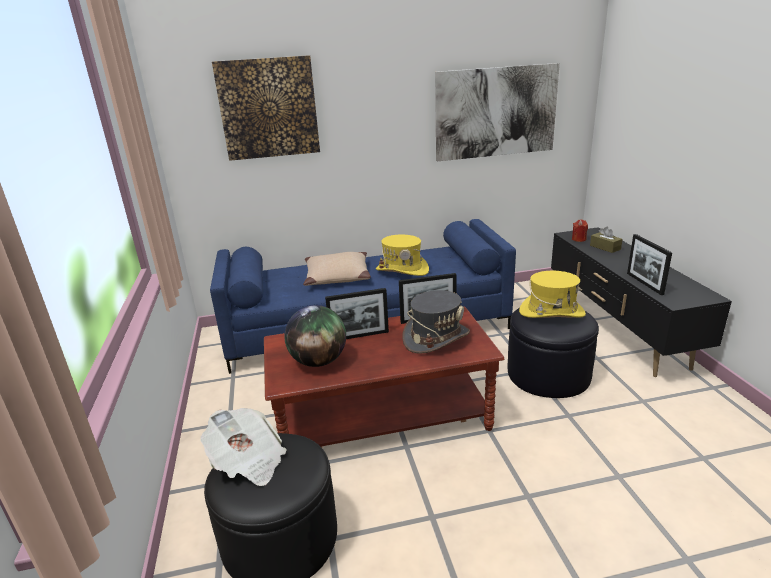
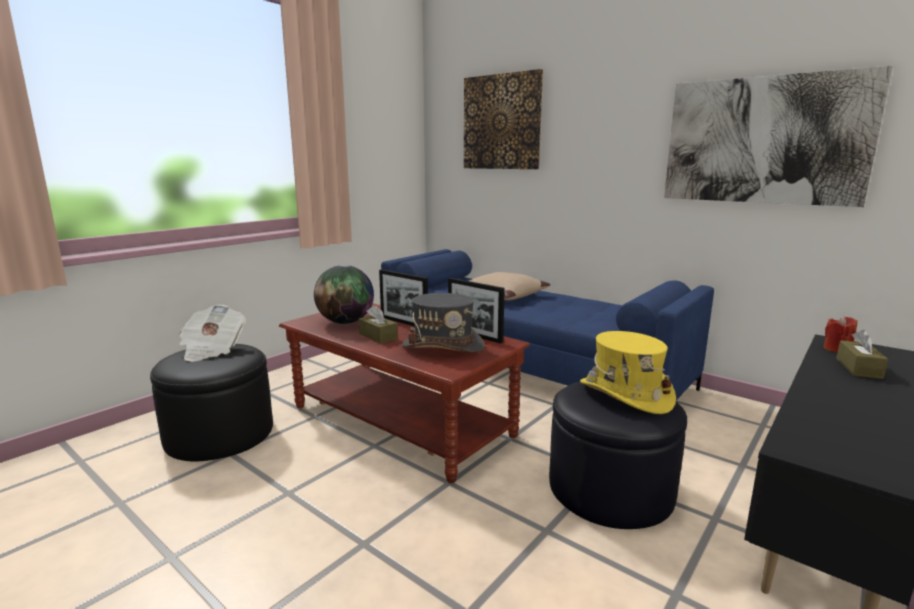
camera: 50 degrees right, 10 degrees down
(378, 357) = (378, 336): none -> brown tissue box
(402, 270) = (560, 308): yellow hat -> none
(644, 283) = (804, 415): picture frame -> none

